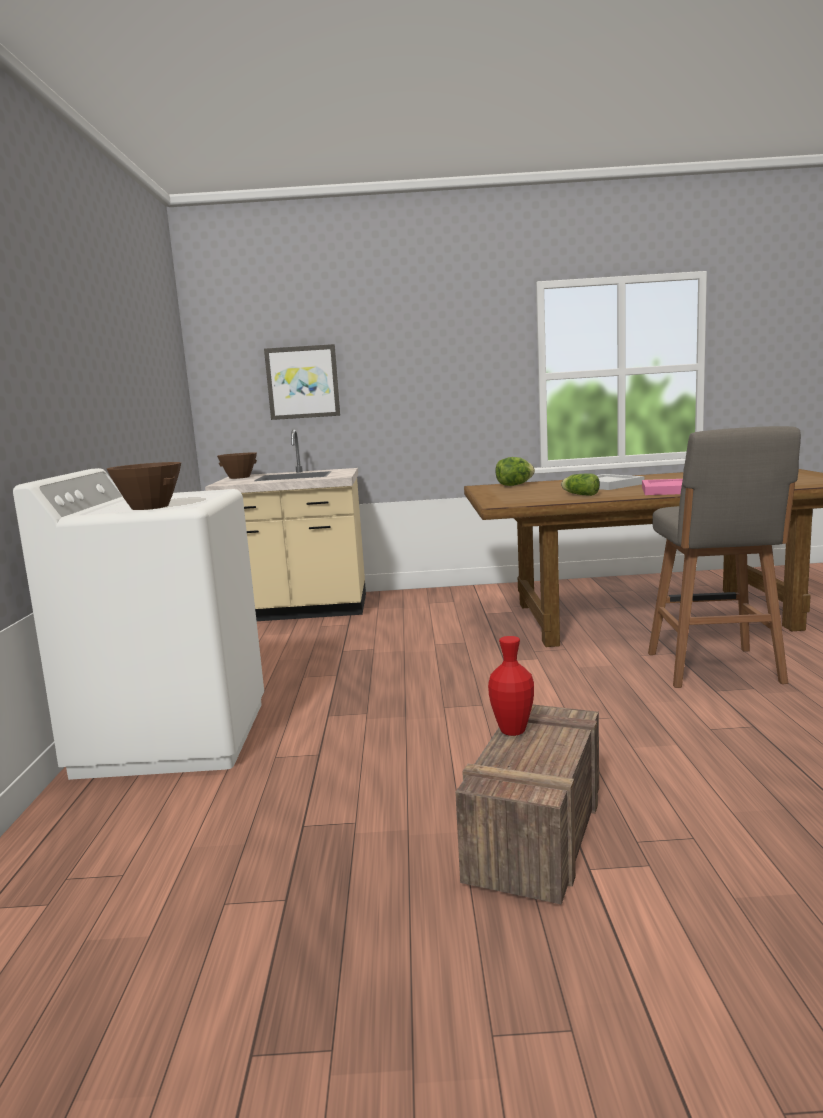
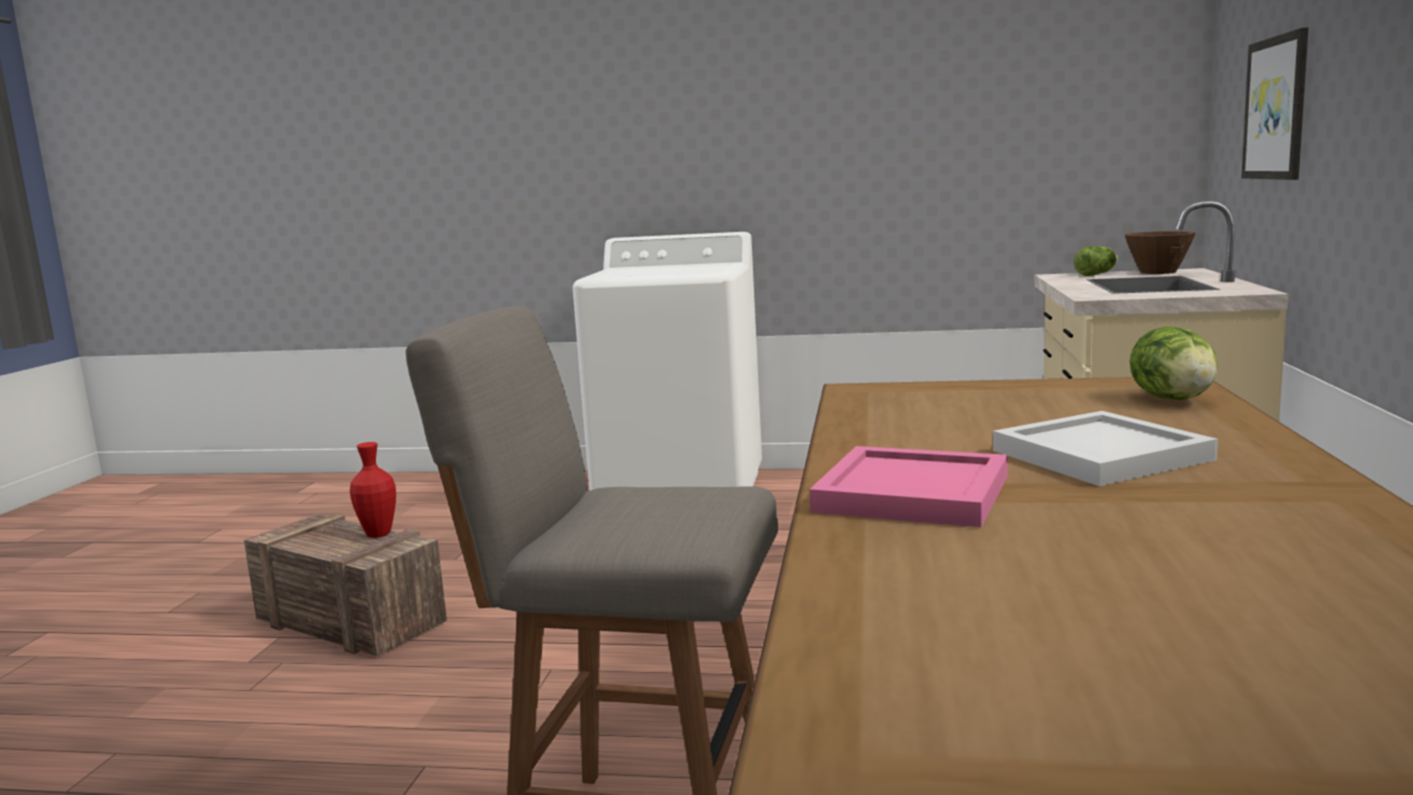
camera: 100 degrees right, 0 degrees up
(150, 507) = (619, 272): brown bowl -> none
(579, 494) = (929, 429): lettuce -> lettuce (1097, 274)

